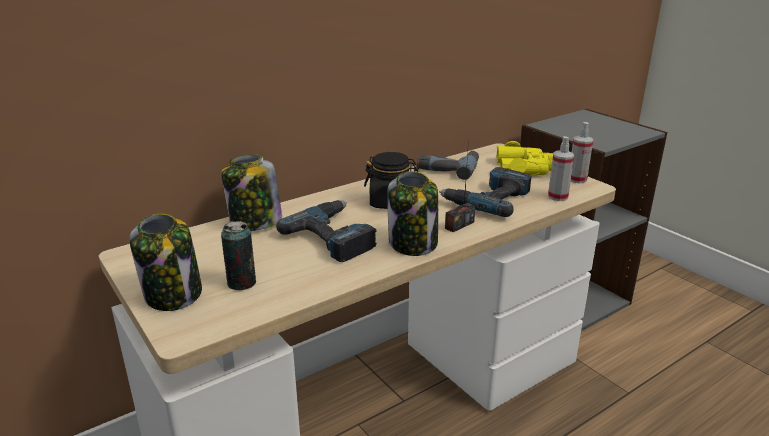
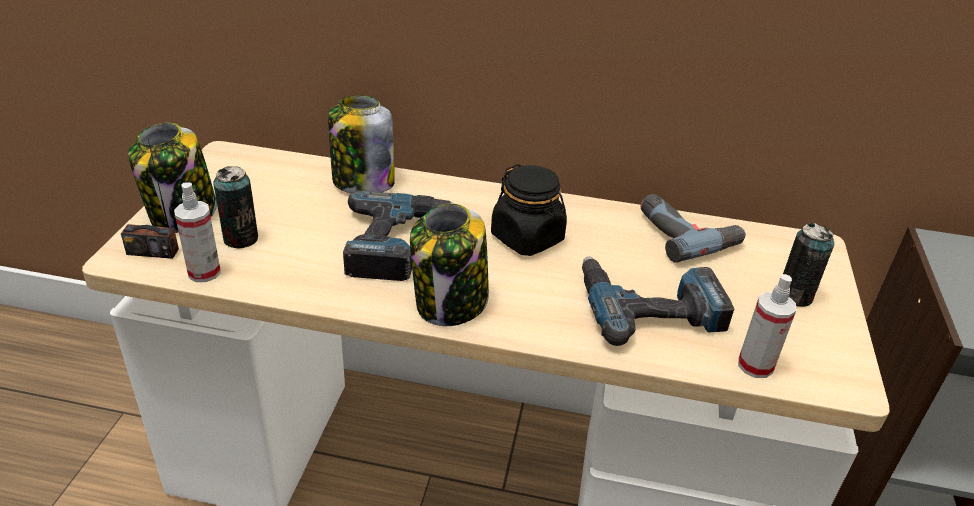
camera: 45 degrees right, 10 degrees up
(459, 225) = (544, 316): radio -> radio (153, 251)
(525, 169) = (794, 296): yellow binoculars -> can
(577, 179) = (846, 360): spray bottle -> spray bottle (204, 272)

